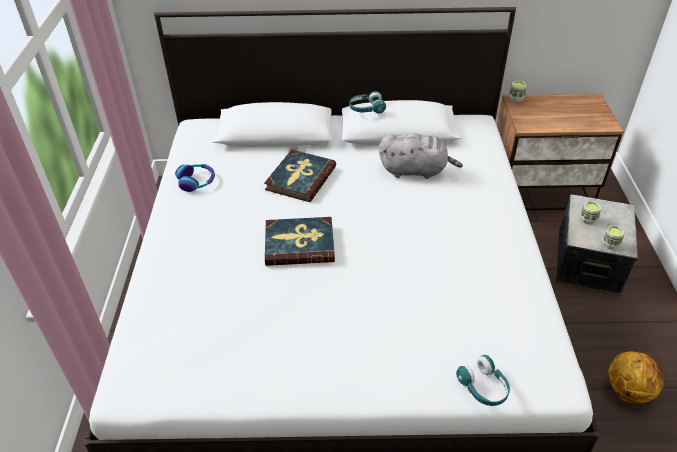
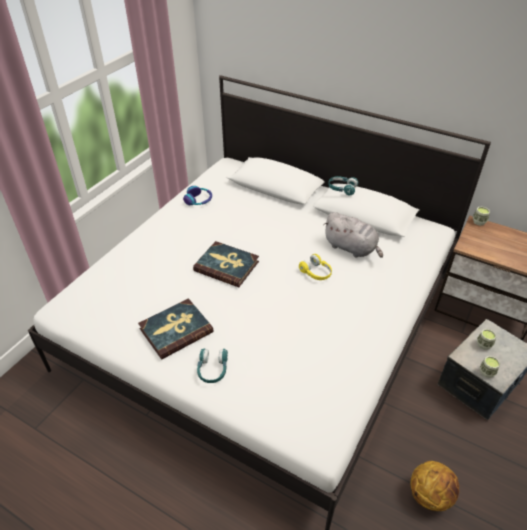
camera: 30 degrees right, 0 degrees up
(300, 178) = (265, 222): book -> book (176, 330)
(402, 211) = (316, 273): none -> yellow headphones
(483, 387) = (264, 417): turquoise headphones -> turquoise headphones (212, 370)

